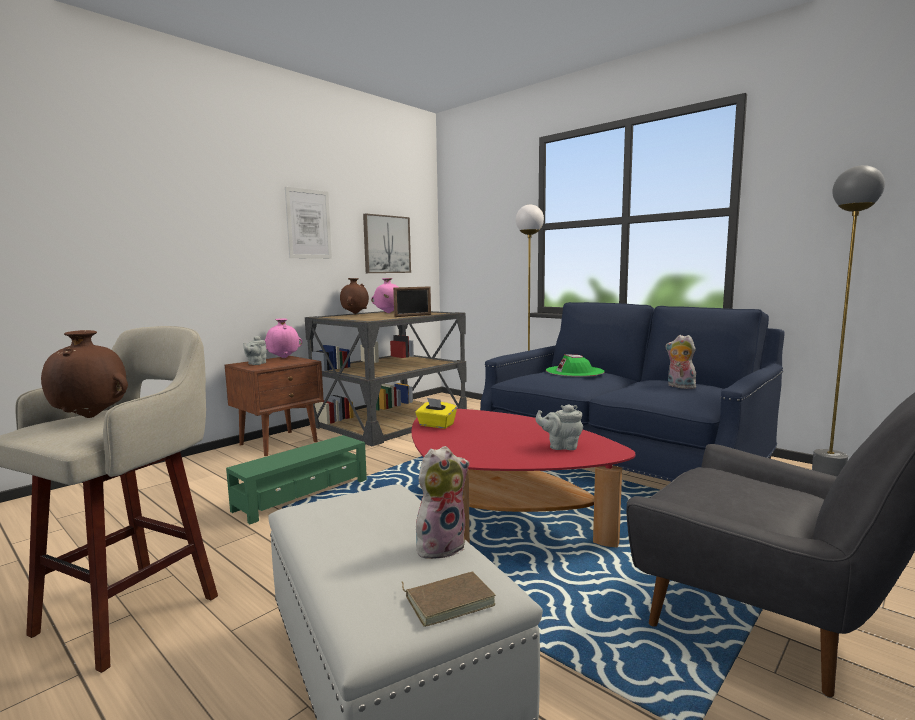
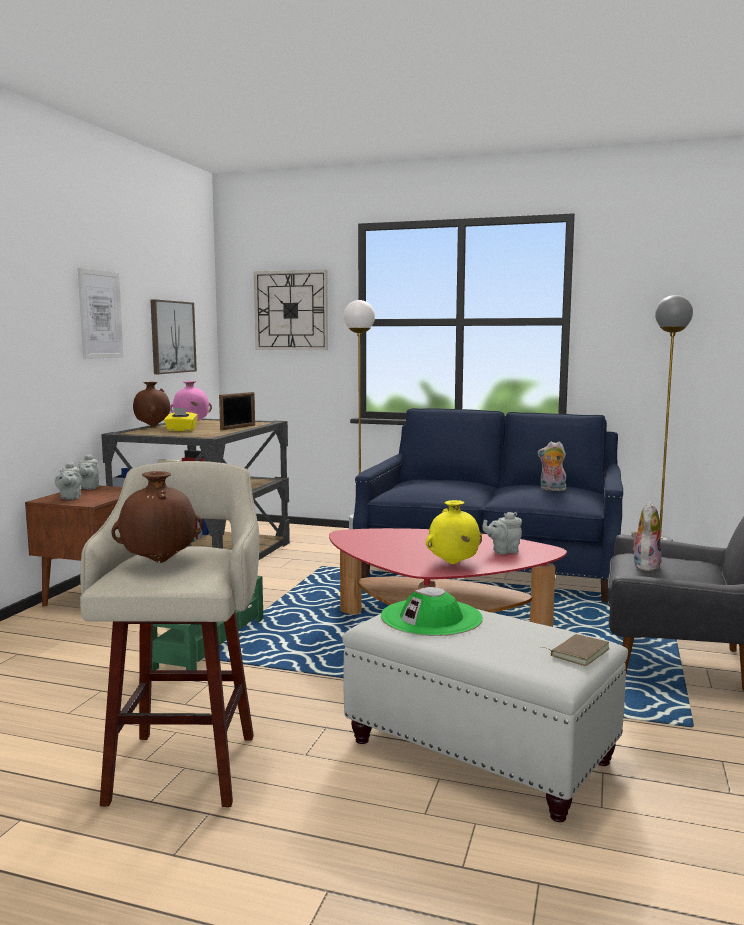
camera: 25 degrees left, 0 degrees up
(284, 358) = (88, 488): pink vase -> grey teapot
(436, 425) = (365, 546): yellow tissue box -> yellow tissue box (181, 430)
(441, 545) = (524, 627): plush toy -> plush toy (645, 565)
(488, 220) = (291, 310): none -> wall clock
(488, 453) = (453, 564): none -> yellow vase
(574, 371) = (442, 482): green hat -> green hat (431, 617)

